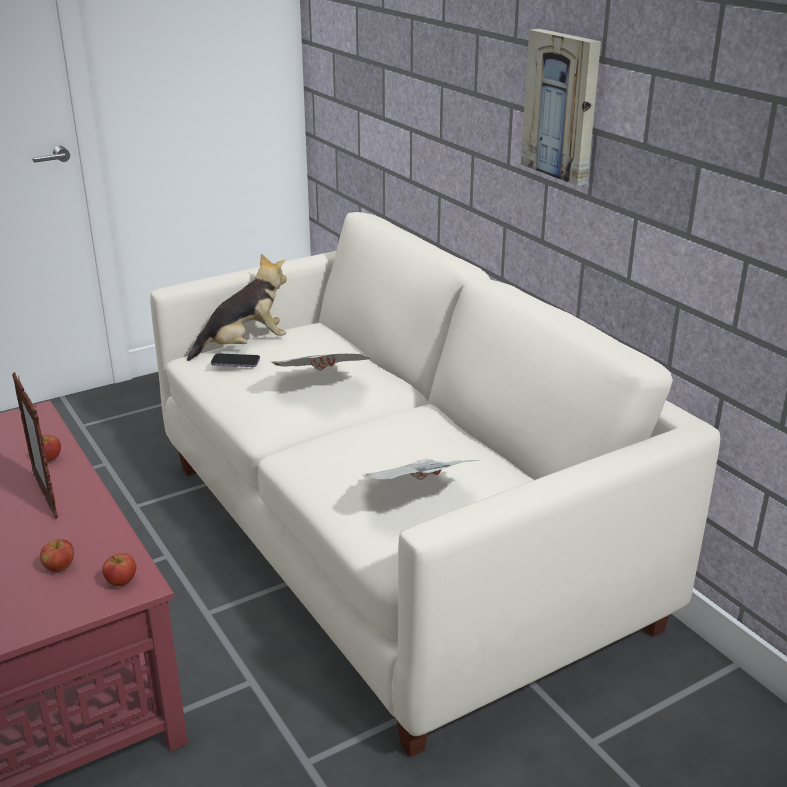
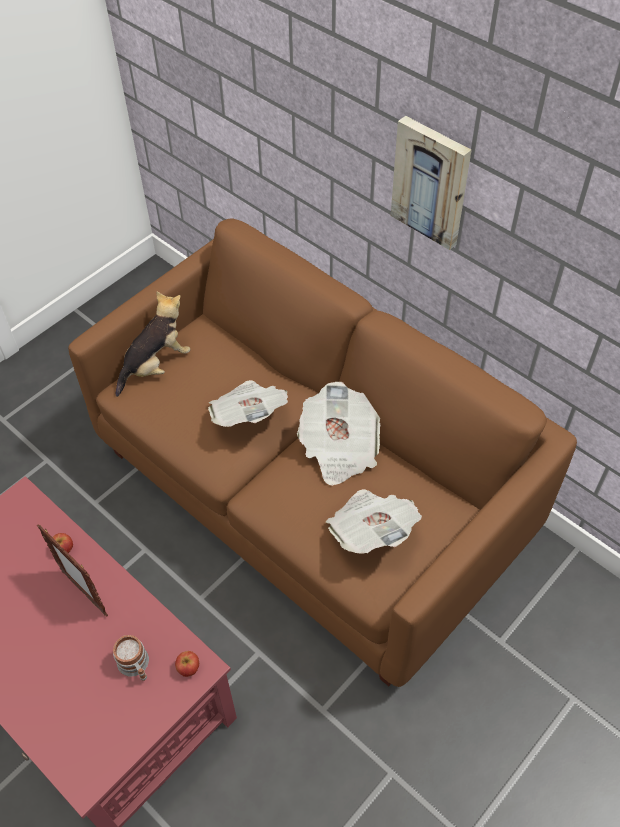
camera: 15 degrees left, 25 degrees up
(59, 567) = (136, 666): apple -> mug
(235, 362) = (164, 398): phone -> none
(396, 542) = (314, 491): white sofa -> brown sofa
(414, 425) = (339, 448): none -> newspaper

